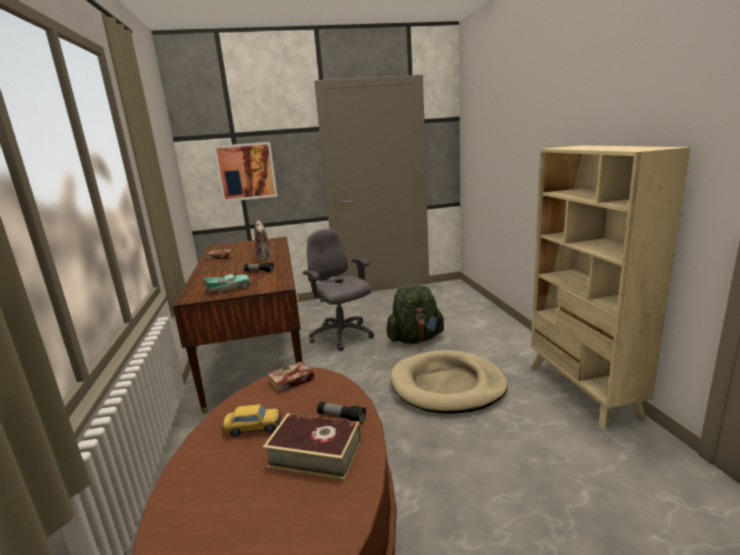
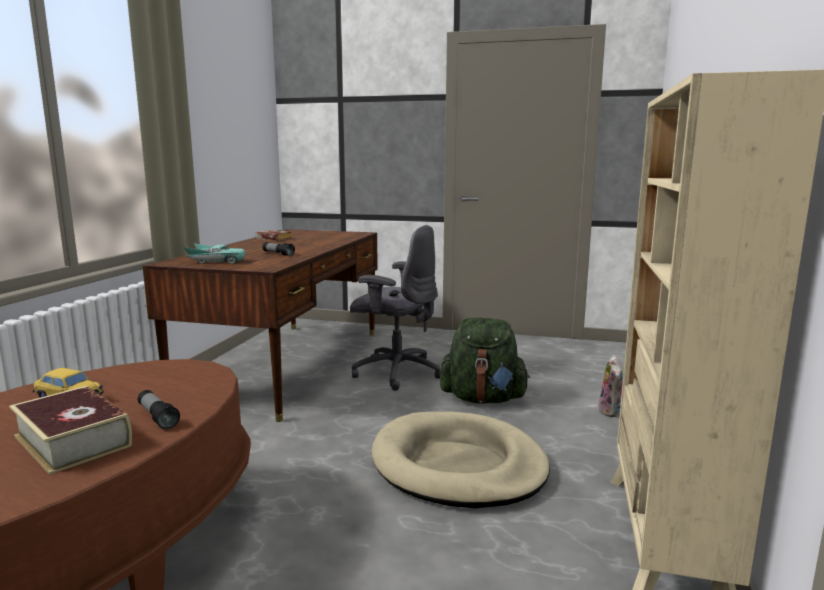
camera: 25 degrees right, 5 degrees down
(246, 171) = (349, 146): picture -> none
(265, 258) = (309, 245): plush toy -> plush toy (612, 412)
(290, 382) = (175, 370): book -> none
(342, 336) = (396, 372): grey office chair -> grey office chair turned 120 degrees clockwise

